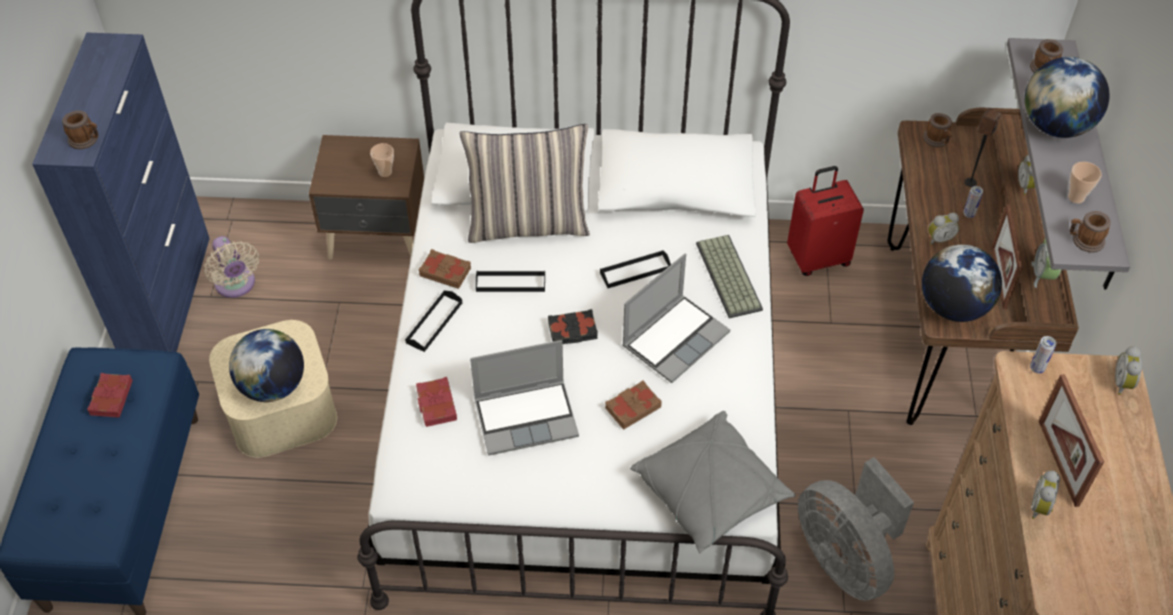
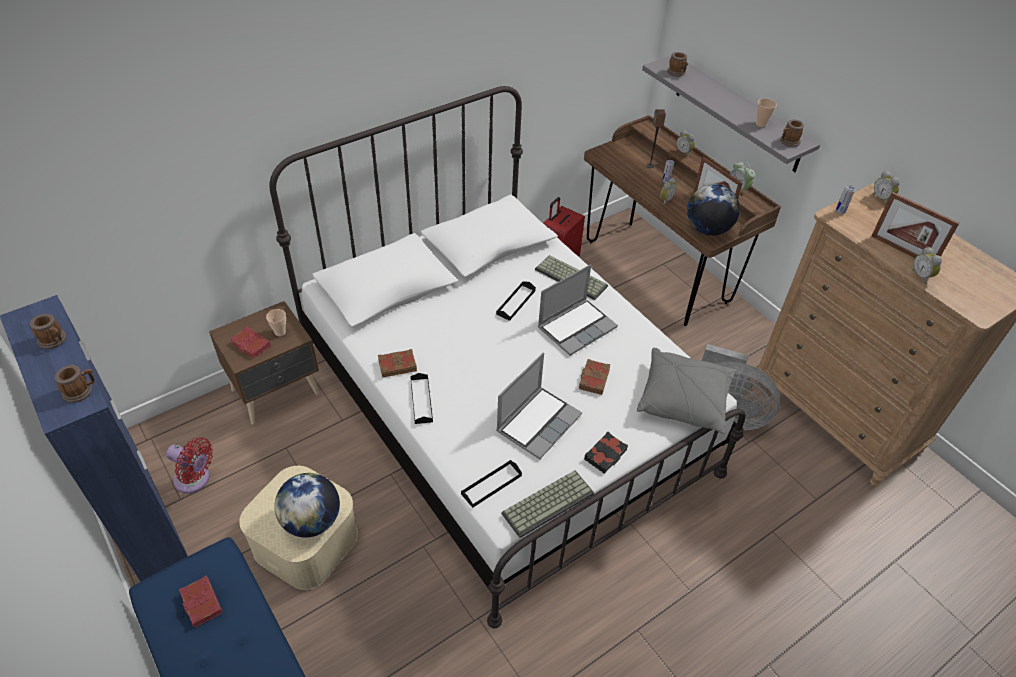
camera: 40 degrees left, 5 degrees down
(236, 285) = (195, 480): beige fan -> red fan
(436, 405) = (474, 450): red book -> red book (251, 345)
(454, 502) = (548, 502): none -> keyboard
(510, 283) = (447, 349): black tray -> black tray (491, 485)
(528, 223) = (422, 308): pillow -> none
(573, 331) = (514, 356): black book -> black book (606, 455)
(675, 338) = (577, 327): laptop -> laptop turned 45 degrees clockwise
(937, 140) = (612, 153): mug -> mug (54, 340)
(1055, 126) = (713, 96): globe -> none

